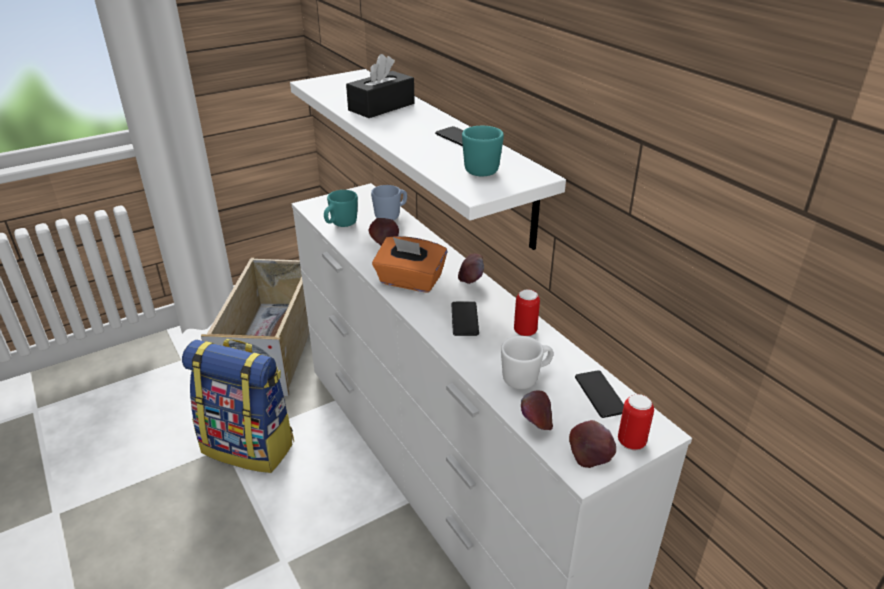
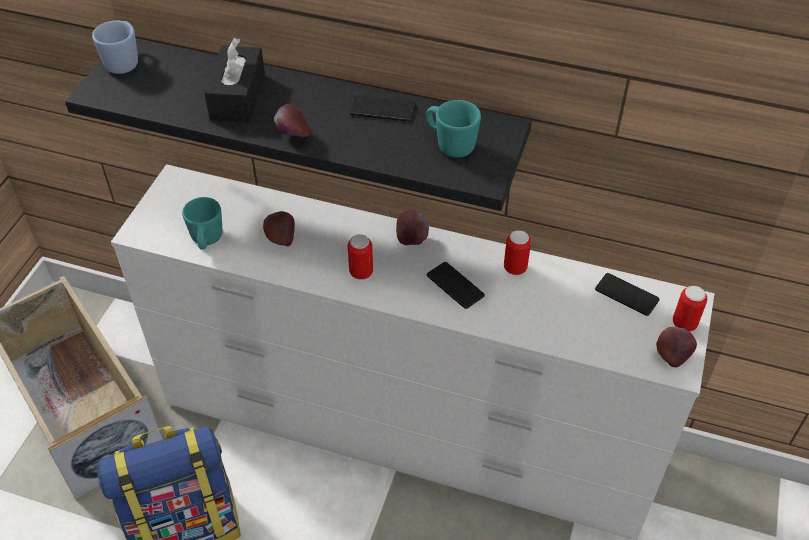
camera: 40 degrees left, 15 degrees up
(391, 216) = (245, 200): blue mug -> blue mug (124, 61)
(410, 281) = (361, 272): orange tissue box -> can
(447, 152) = (320, 113): white shelf -> black shelf
(526, 378) = (563, 315): white mug -> none
(535, 424) = (612, 353): apple -> apple (294, 137)

